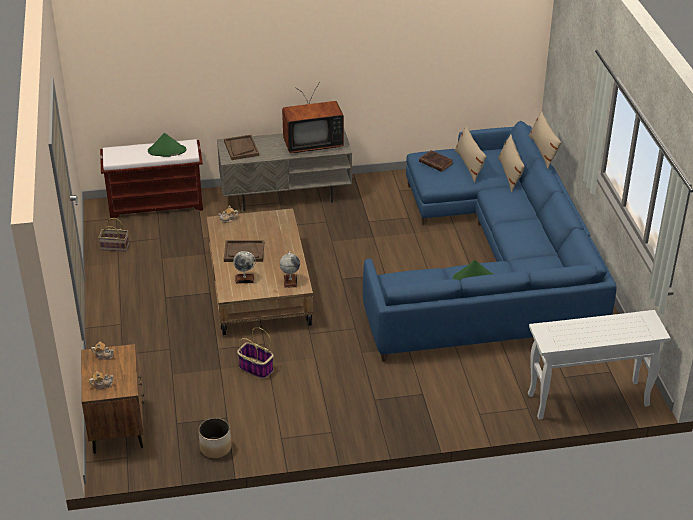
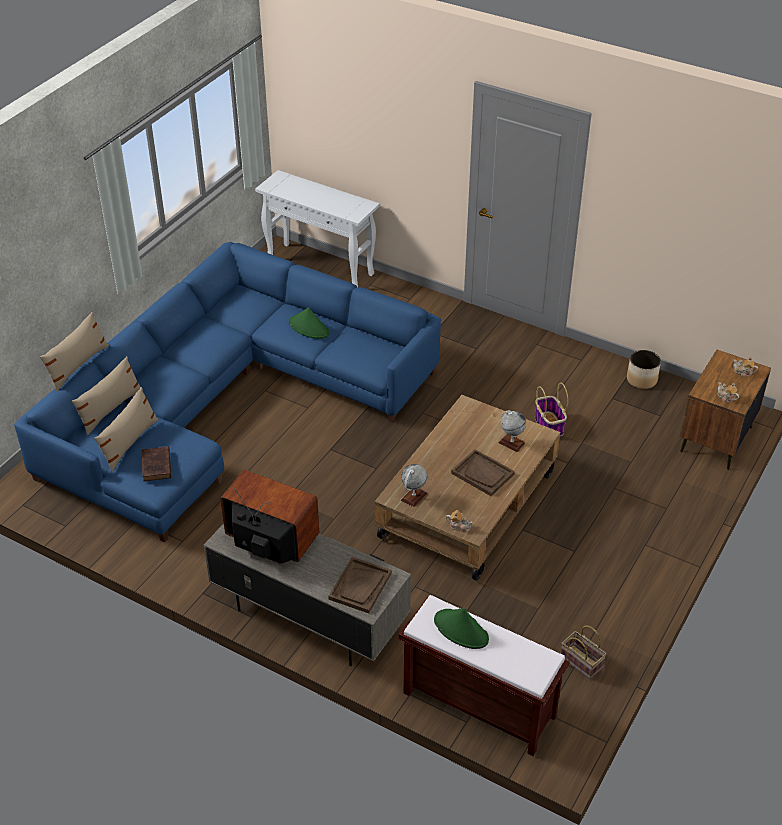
camera: 140 degrees left, 5 degrees up
(290, 281) = (470, 416): globe -> globe (413, 496)

